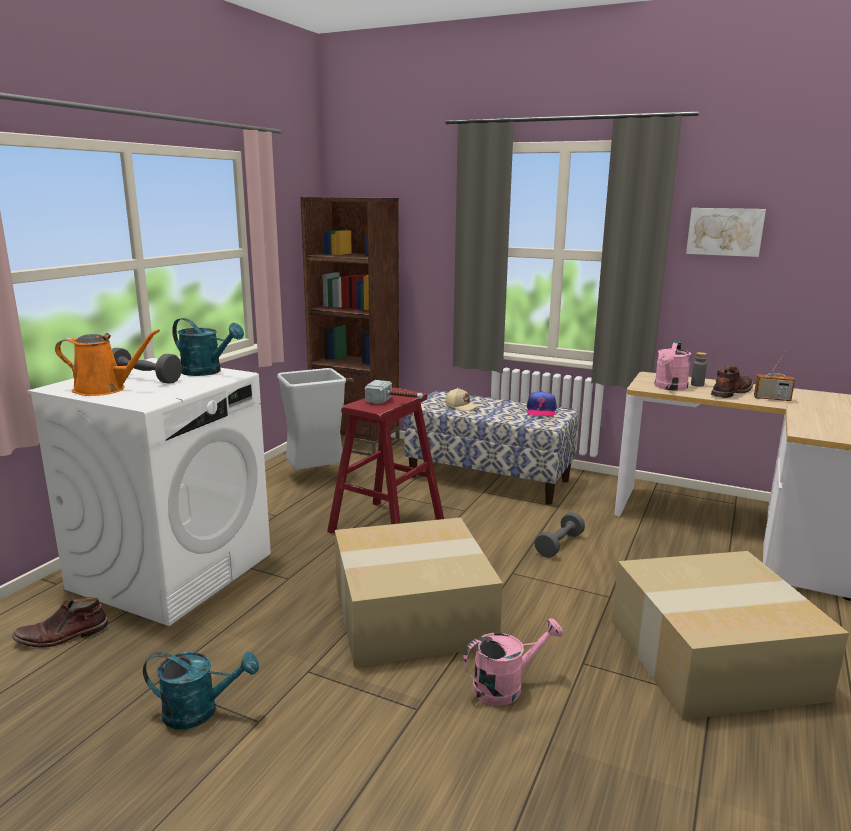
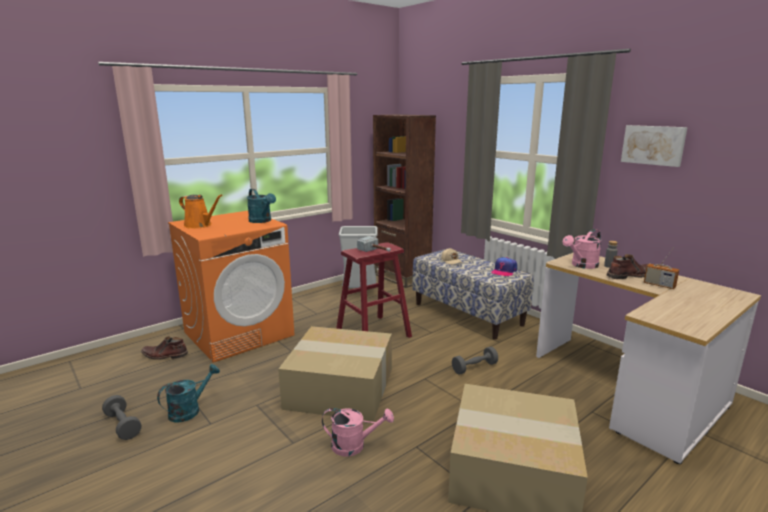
camera: 25 degrees right, 0 degrees up
(144, 379) = (226, 222): grey dumbbell -> grey dumbbell (123, 425)
(173, 570) = (239, 333): white washing machine -> orange washing machine
(200, 711) = (189, 410): turquoise watering can -> turquoise watering can turned 75 degrees counterclockwise

